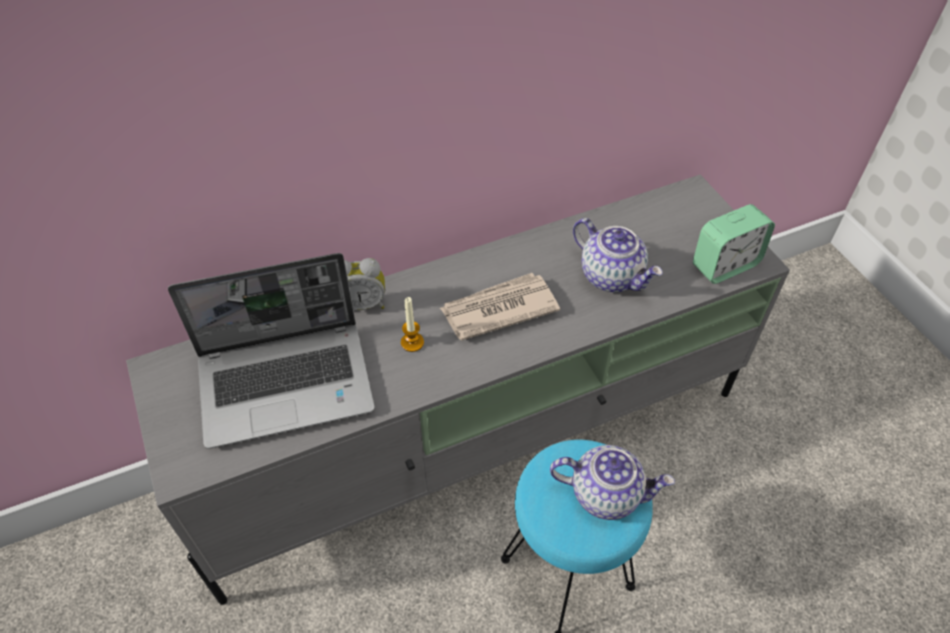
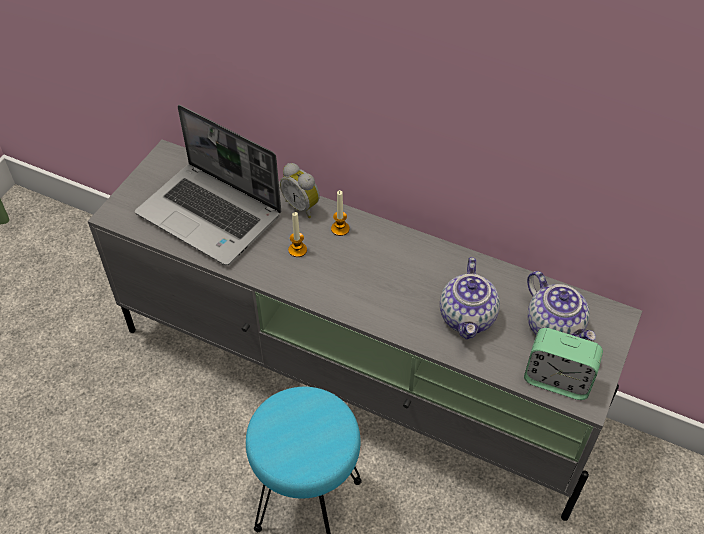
camera: 50 degrees right, 0 degrees up
(422, 295) = (340, 229): none -> candle
(498, 309) = (369, 274): newspaper -> none
(606, 493) = (313, 443): teapot -> teapot (555, 327)

